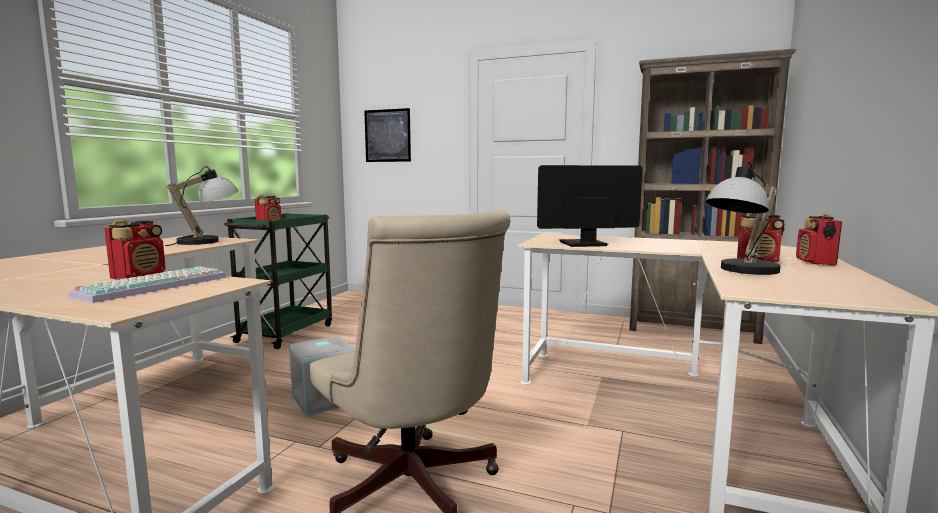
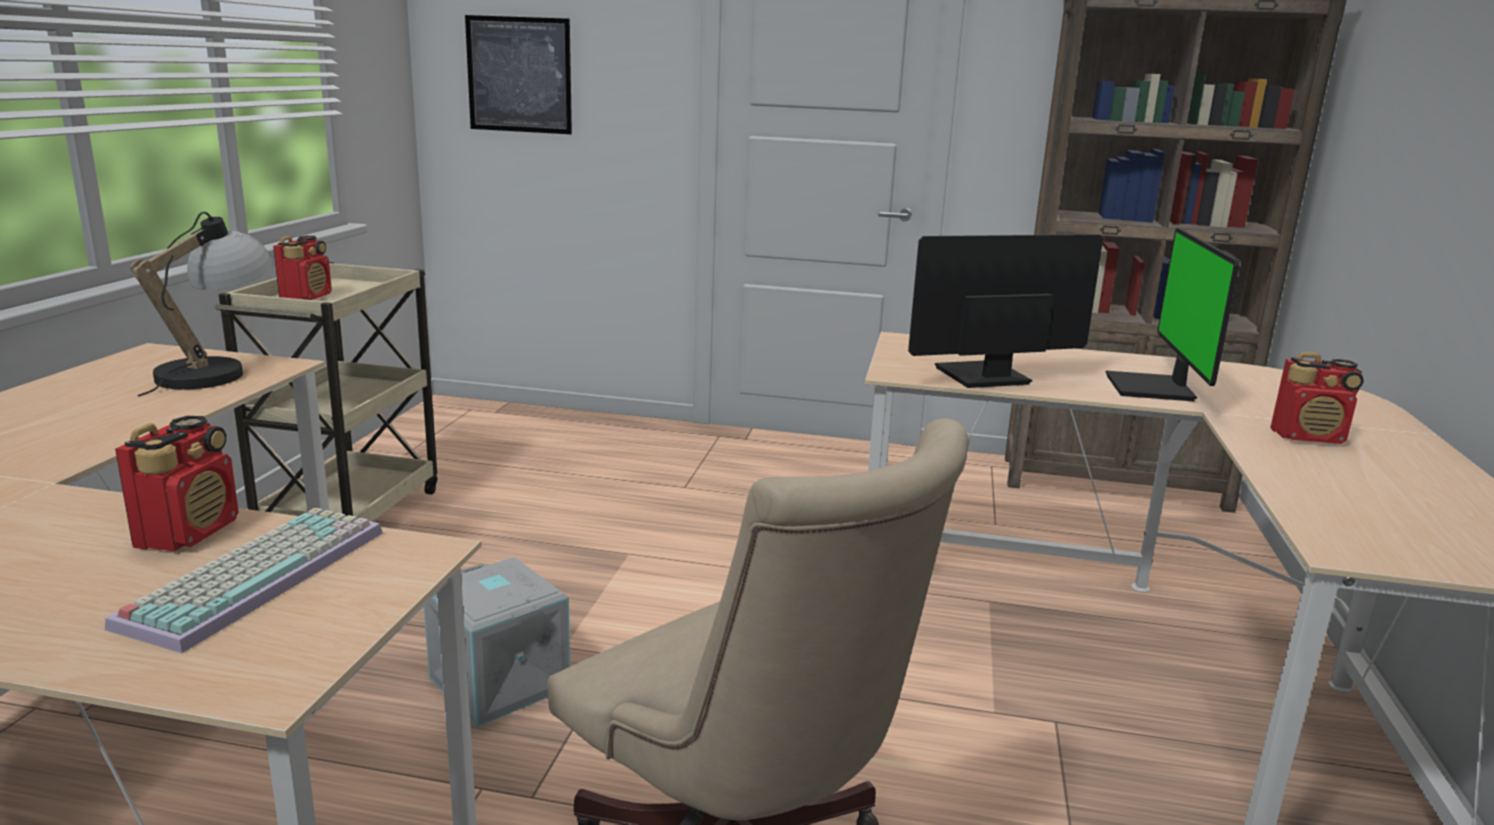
camera: 10 degrees left, 10 degrees up
(287, 333) = (351, 514): green cart -> beige cart
(678, 247) = (1154, 388): none -> monitor
(742, 271) = (1302, 479): table lamp -> none
(815, 262) = (1400, 442): radio -> none

